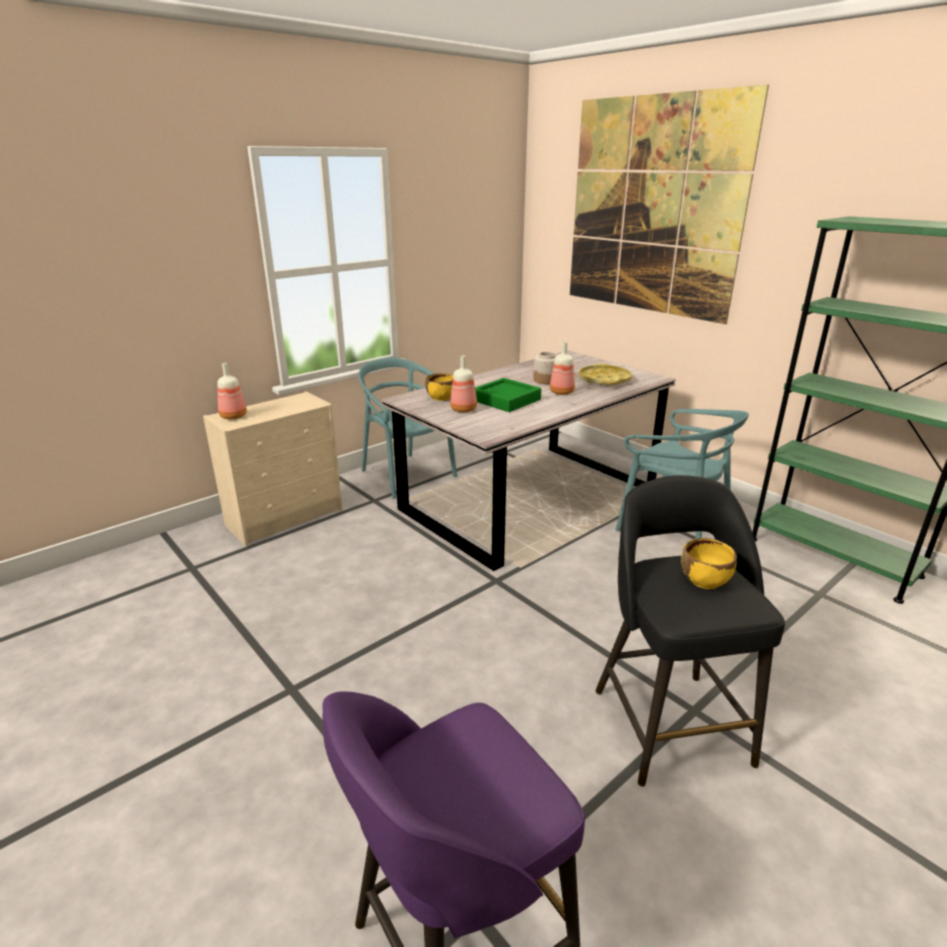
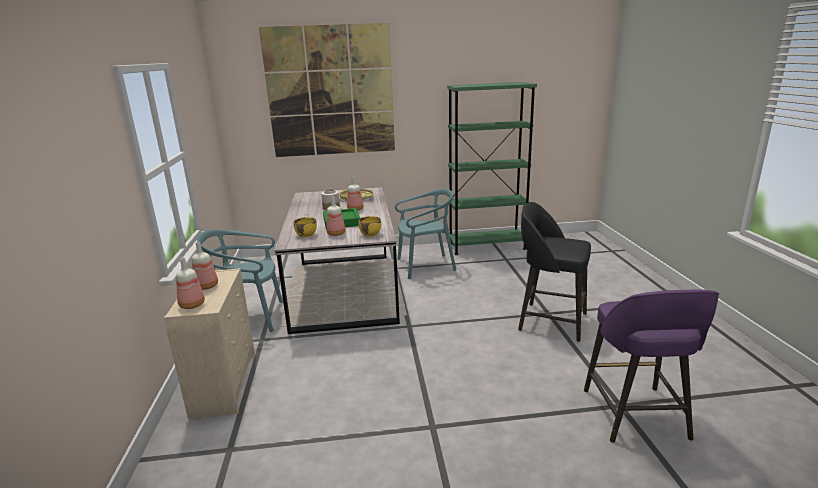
camera: 55 degrees left, 5 degrees down
(278, 407) = (207, 286): none -> bottle
(705, 580) = (557, 242): yellow bowl -> yellow bowl (370, 234)

